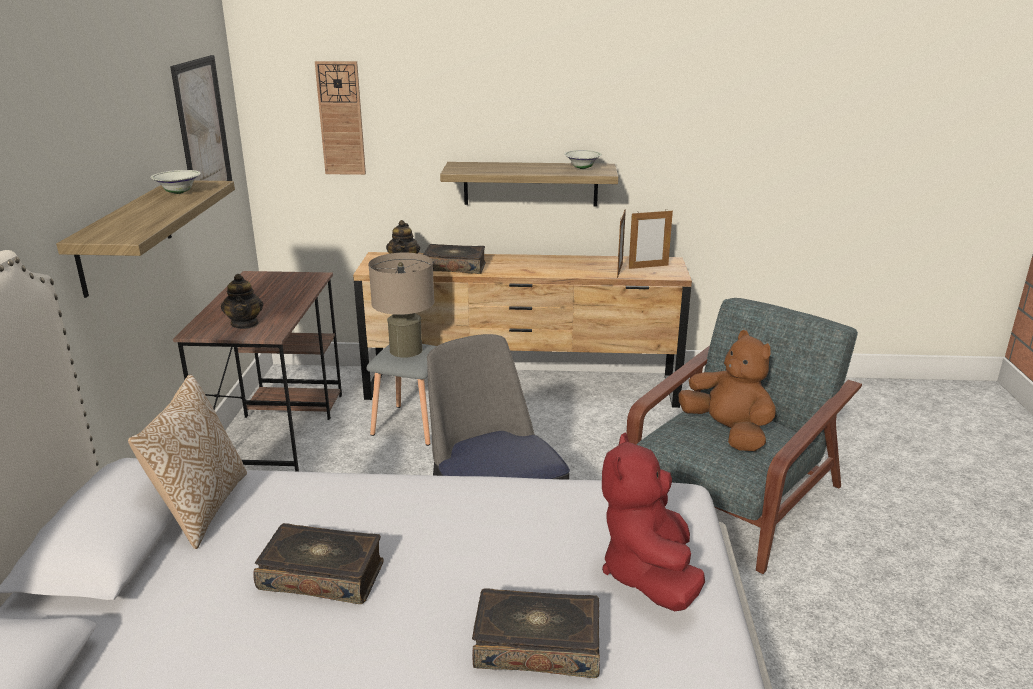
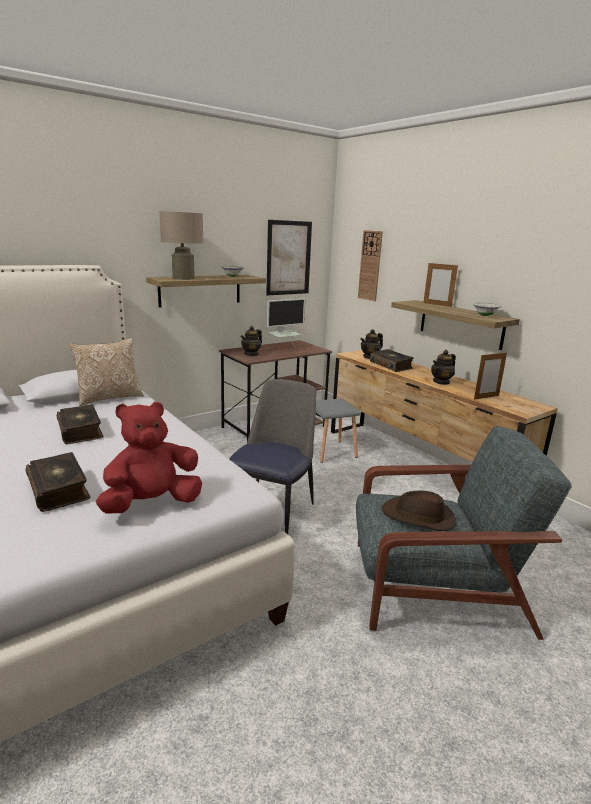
camera: 50 degrees right, 5 degrees down
(261, 295) = (283, 348): none -> monitor
(406, 350) = (334, 402): beige table lamp -> beige table lamp (183, 278)
(548, 268) = (441, 382): none -> teapot
(648, 267) = (513, 402): picture frame -> picture frame (437, 304)
(727, 432) = (418, 517): brown plush toy -> brown hat

